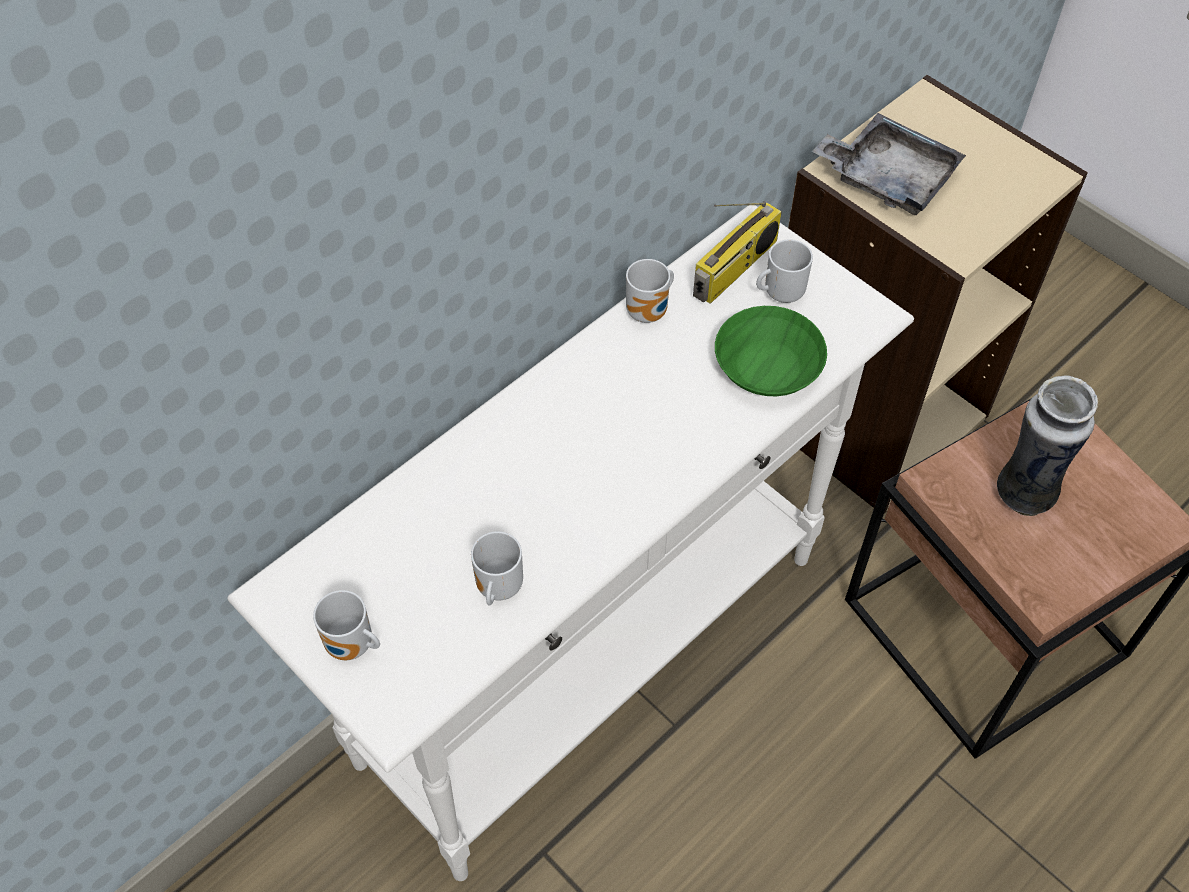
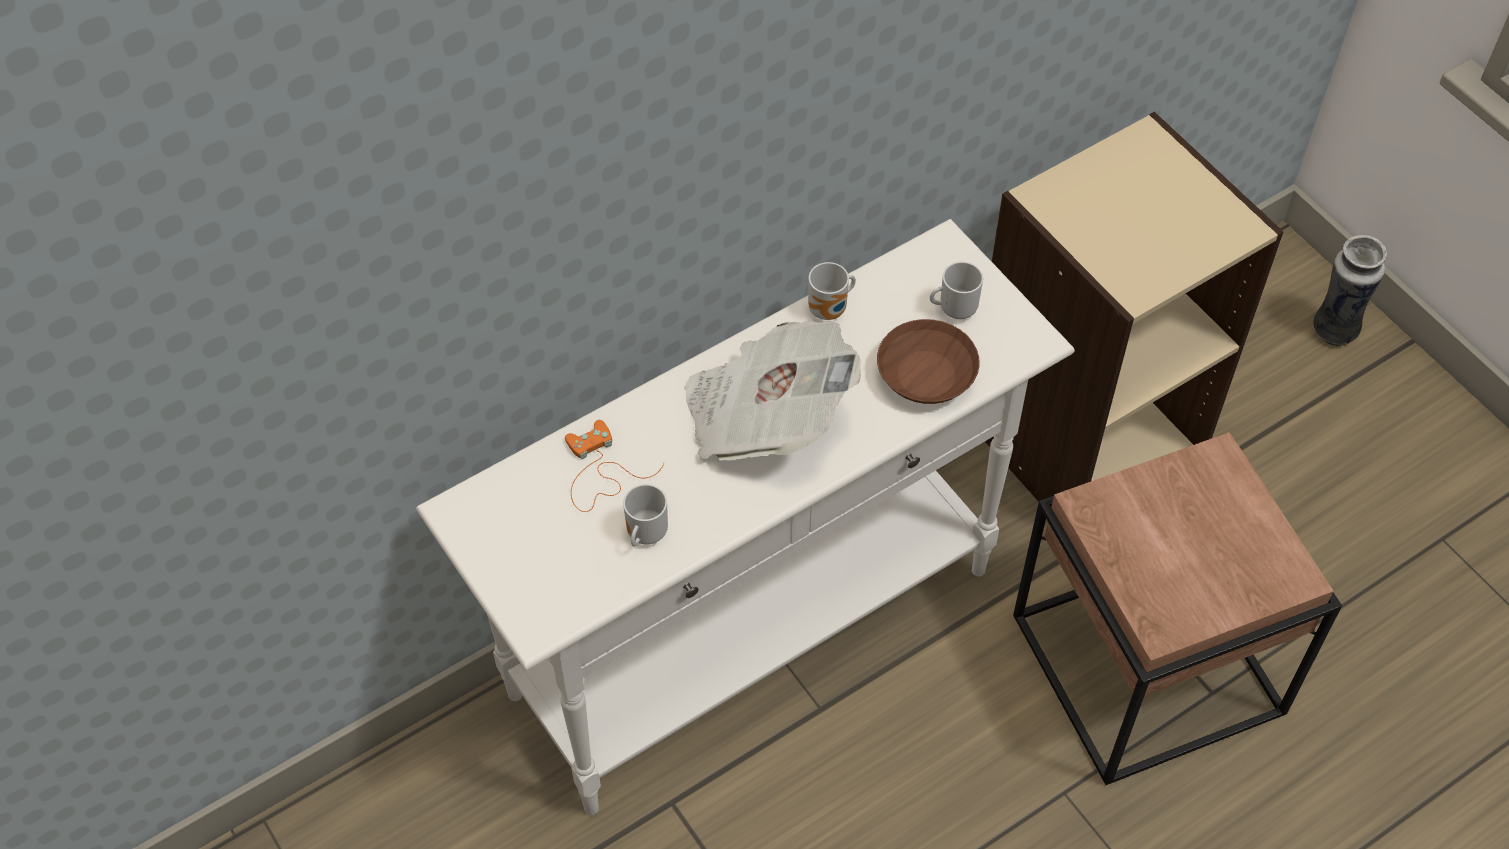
camera: 10 degrees right, 0 degrees up
(351, 647) = (513, 564): mug -> none
(433, 523) = (600, 471): none -> orange game controller
(605, 435) = (766, 416): none -> newspaper
(735, 269) = (918, 281): radio -> none
(769, 364) = (927, 373): green bowl -> brown bowl
(887, 177) = (1087, 211): grey tray -> none
(1023, 493) = (1168, 529): vase -> vase (1333, 330)

